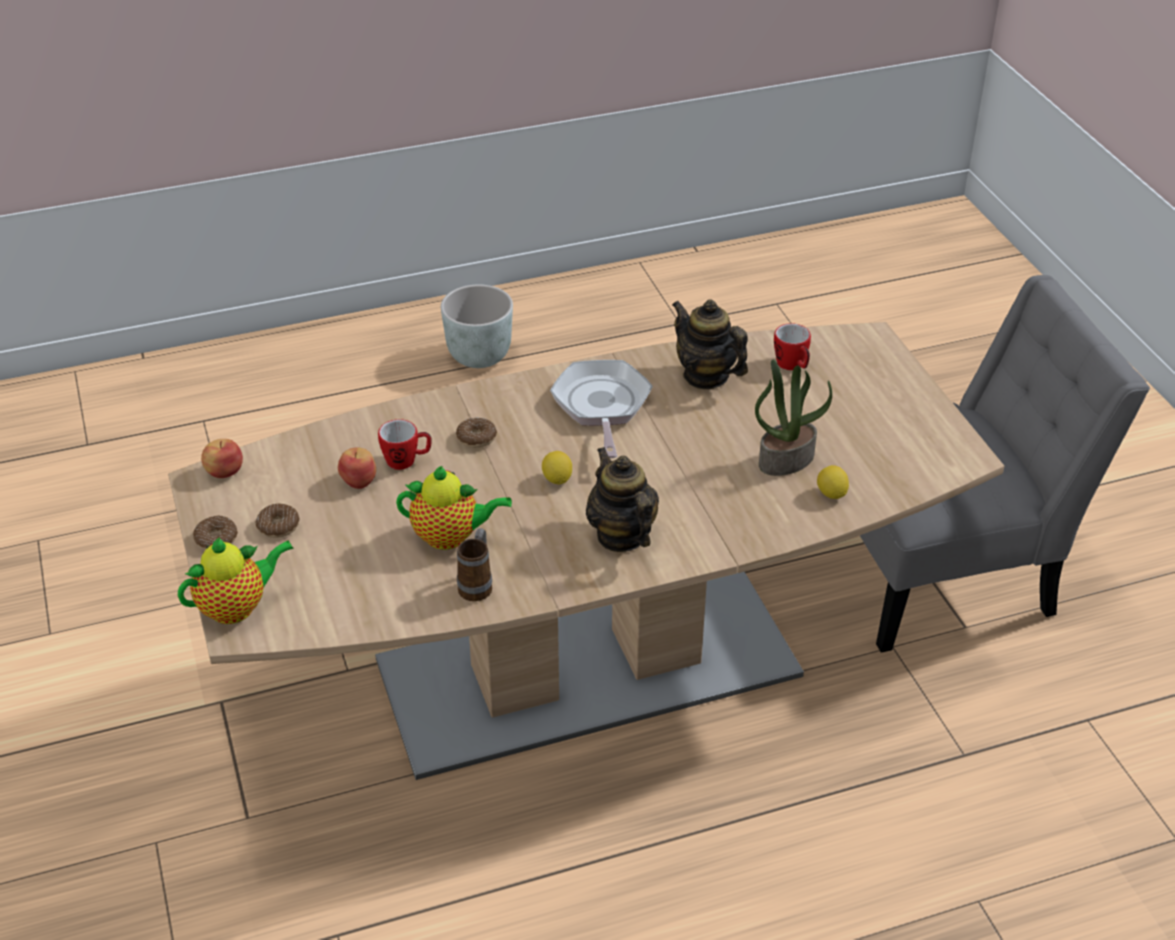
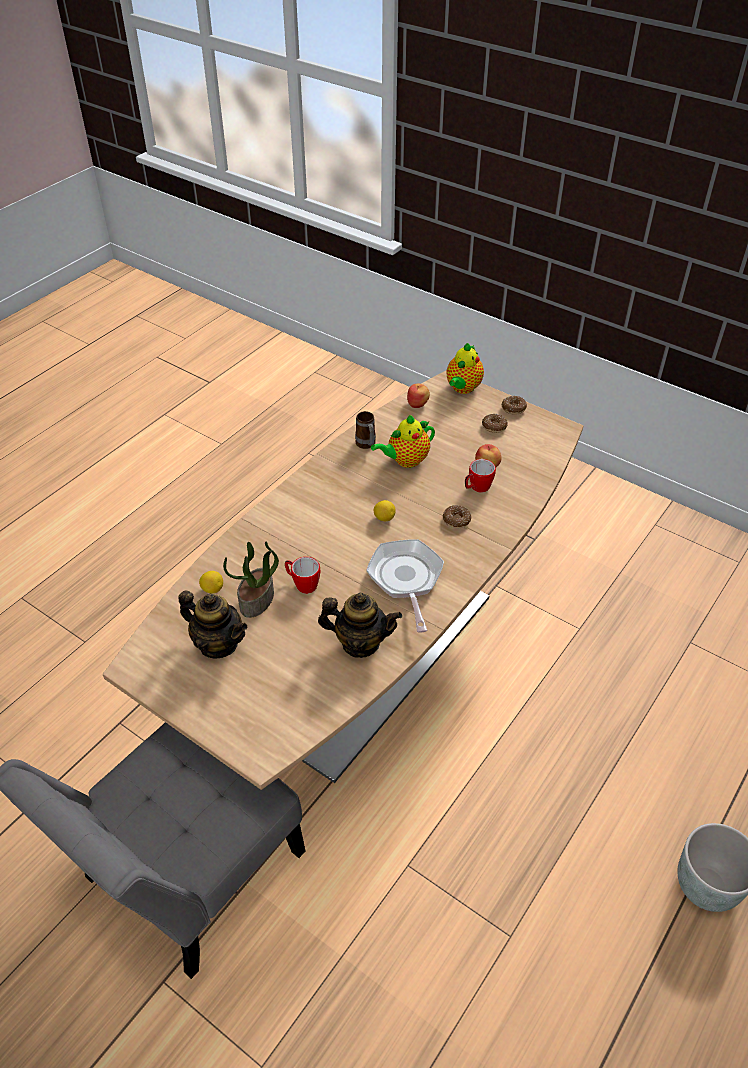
camera: 145 degrees right, 5 degrees up
(224, 471) = (558, 438): apple -> apple (418, 404)
(601, 407) = (406, 580): frying pan -> frying pan turned 150 degrees counterclockwise
(621, 535) = (318, 503): teapot -> teapot (218, 644)
(793, 366) = (305, 687): mug -> mug (302, 584)

